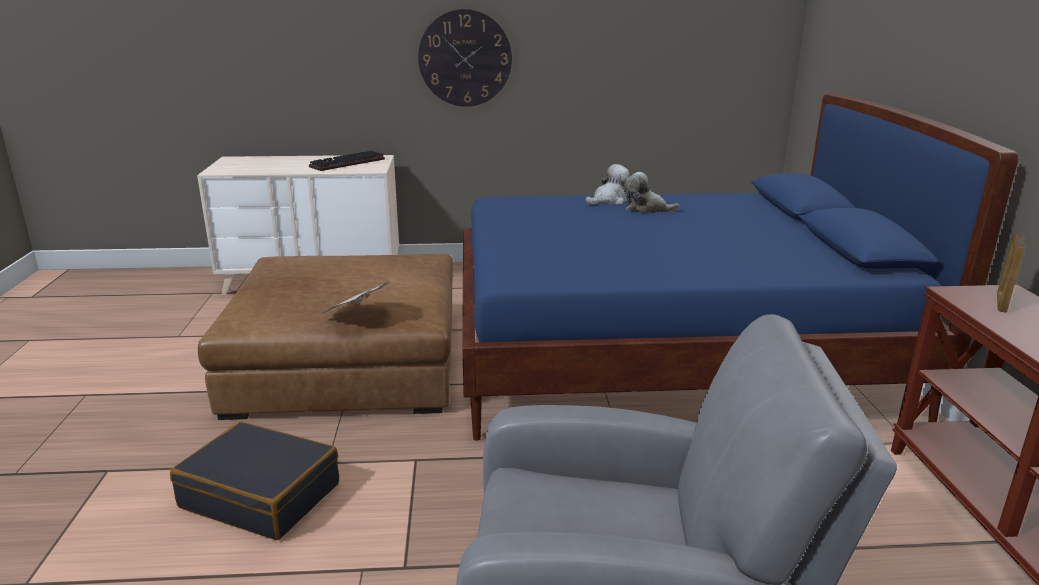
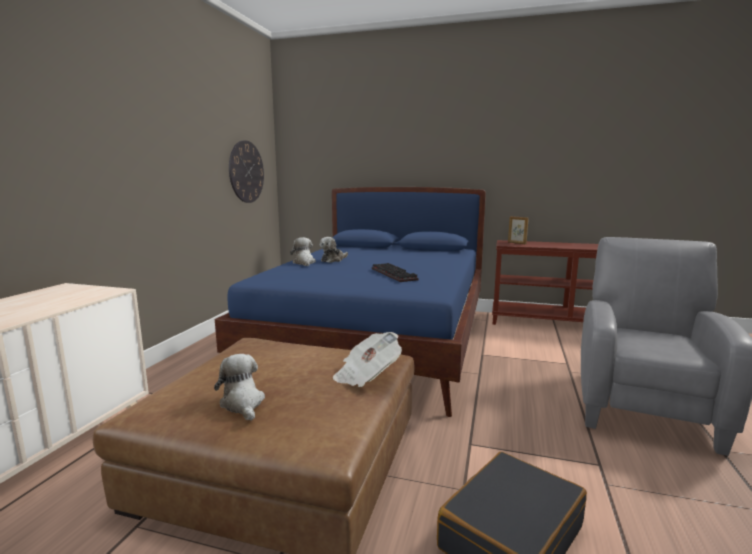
camera: 70 degrees left, 10 degrees down
(287, 282) = (243, 404): none -> plush toy
(347, 163) = (55, 297): keyboard -> keyboard (395, 274)
(465, 58) = (115, 176): wall clock -> wall clock (246, 172)

